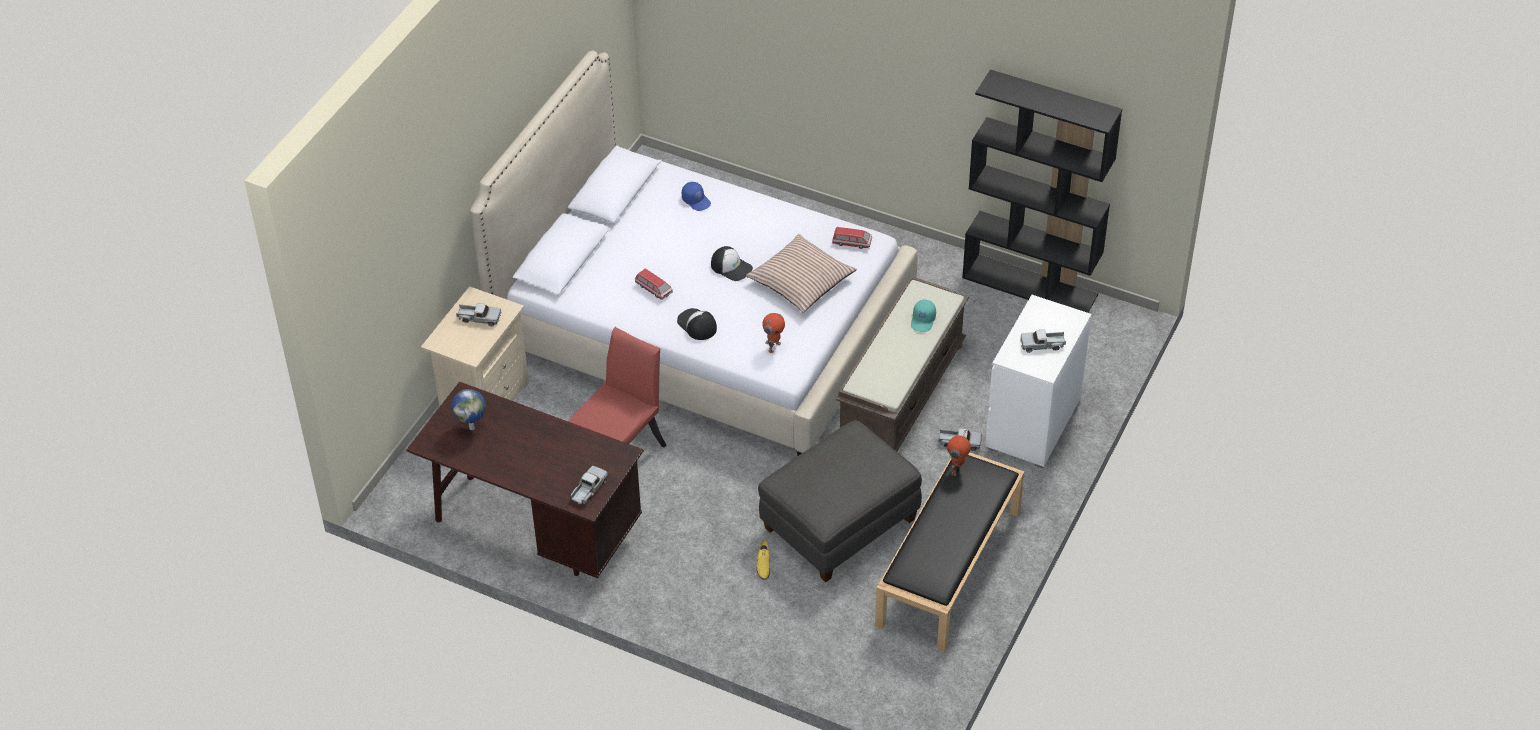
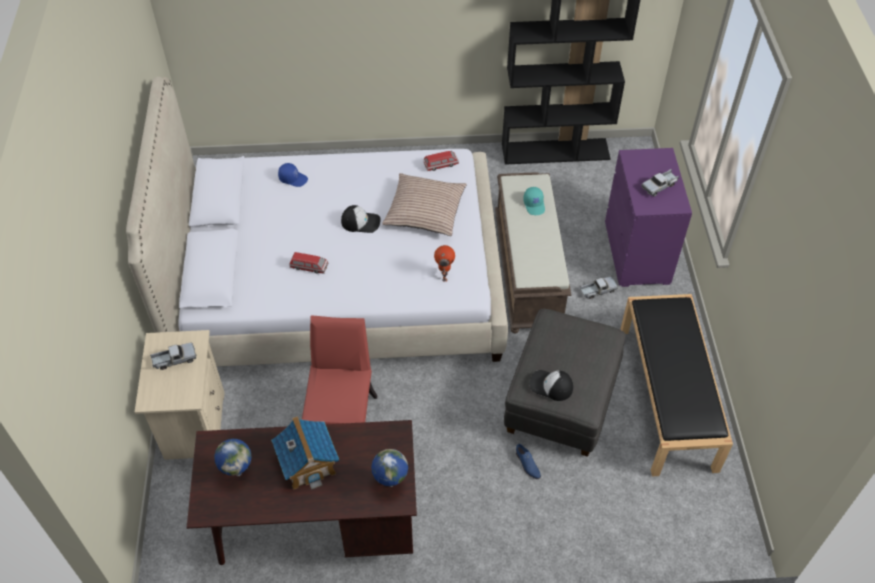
camera: 30 degrees left, 5 degrees up
(533, 445) = (308, 463): none -> toy house
(588, 489) = (390, 484): toy truck -> globe
(697, 325) = (367, 283): cap -> cap (551, 386)
(763, 563) = (527, 464): yellow shoe -> blue shoe
(957, 469) = (647, 315): toy robot -> none
(1032, 424) = (637, 253): white dresser -> purple dresser

